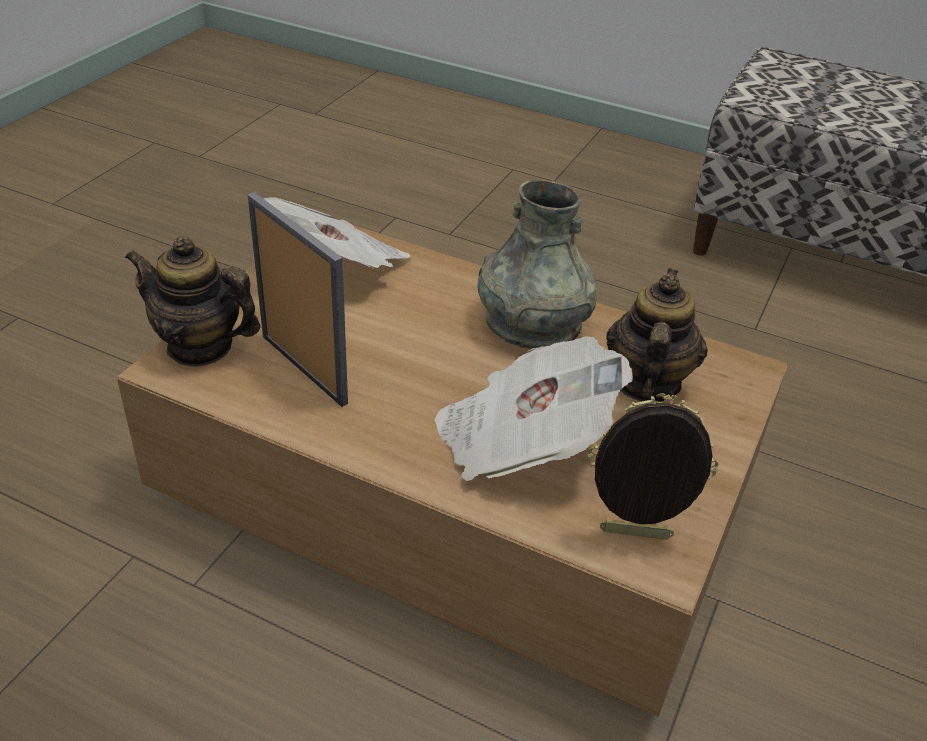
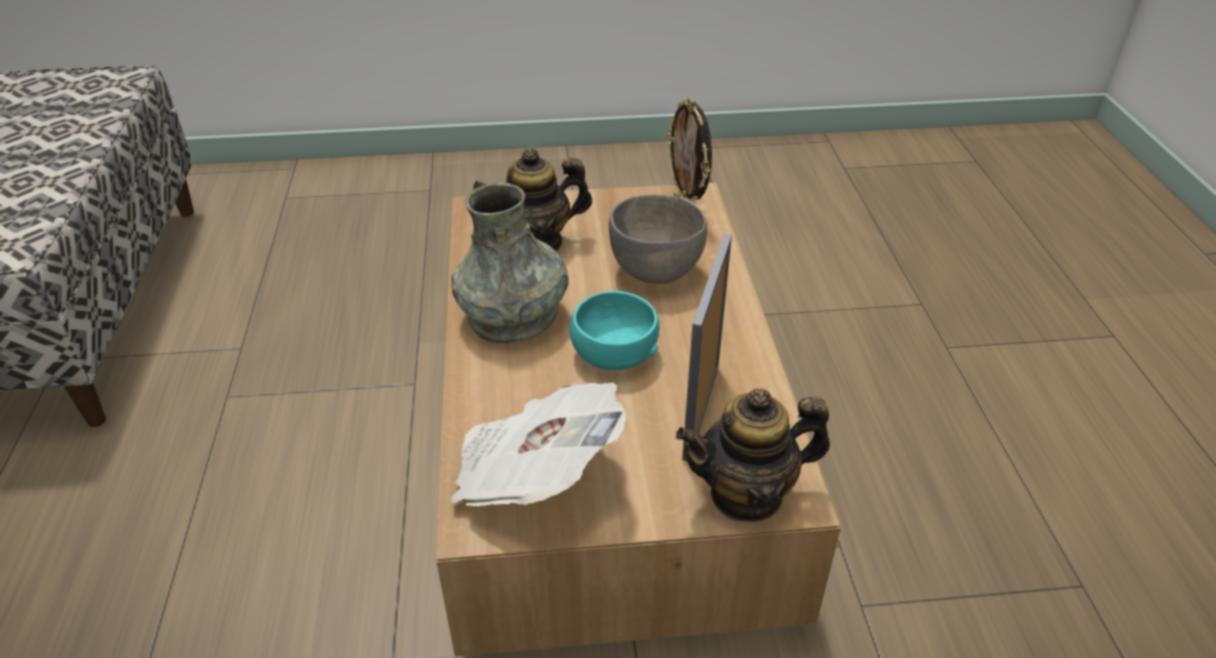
camera: 120 degrees left, 0 degrees up
(200, 347) = (747, 494): teapot -> teapot turned 90 degrees clockwise
(424, 356) = (613, 353): none -> turquoise bowl
(522, 442) = (656, 272): newspaper -> grey bowl

